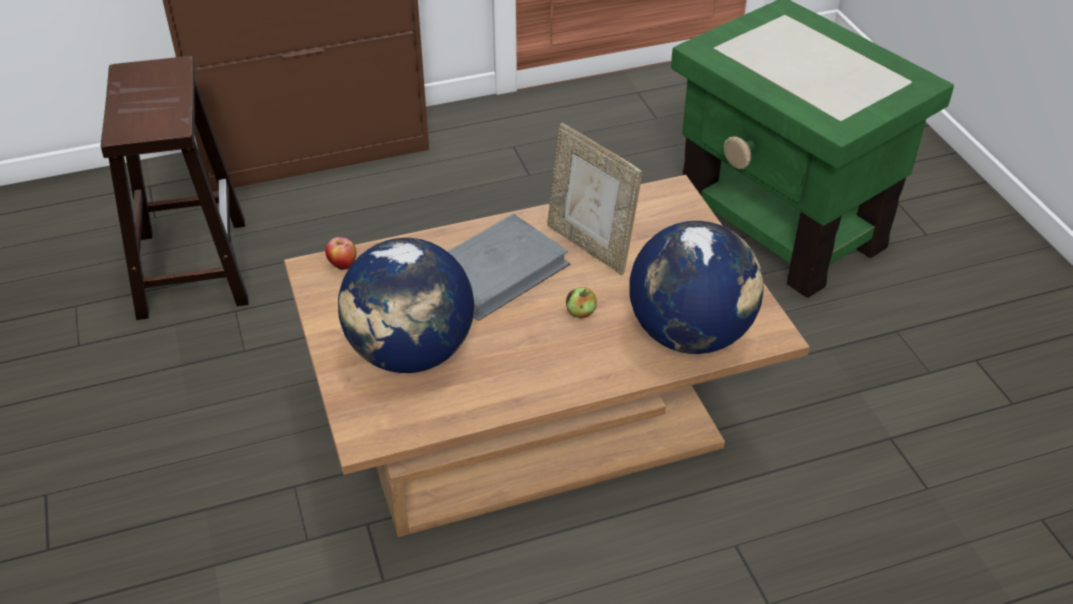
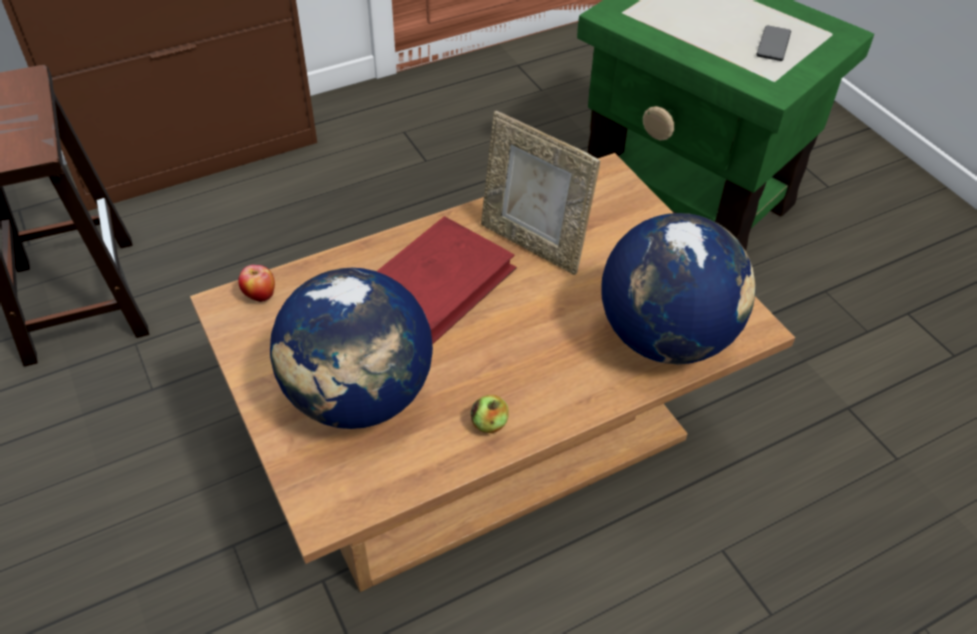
camera: 10 degrees left, 5 degrees up
(496, 271) = (437, 285): grey book -> red book
(581, 313) = (541, 325): apple -> apple (489, 424)
(850, 87) = (773, 44): none -> phone

